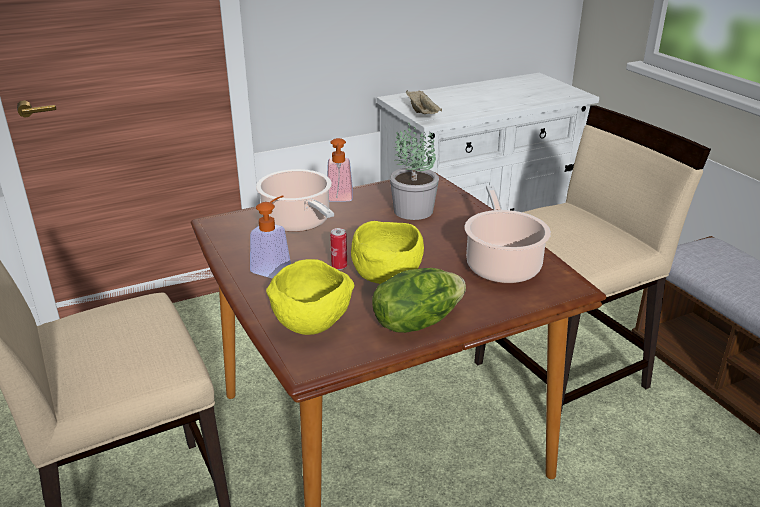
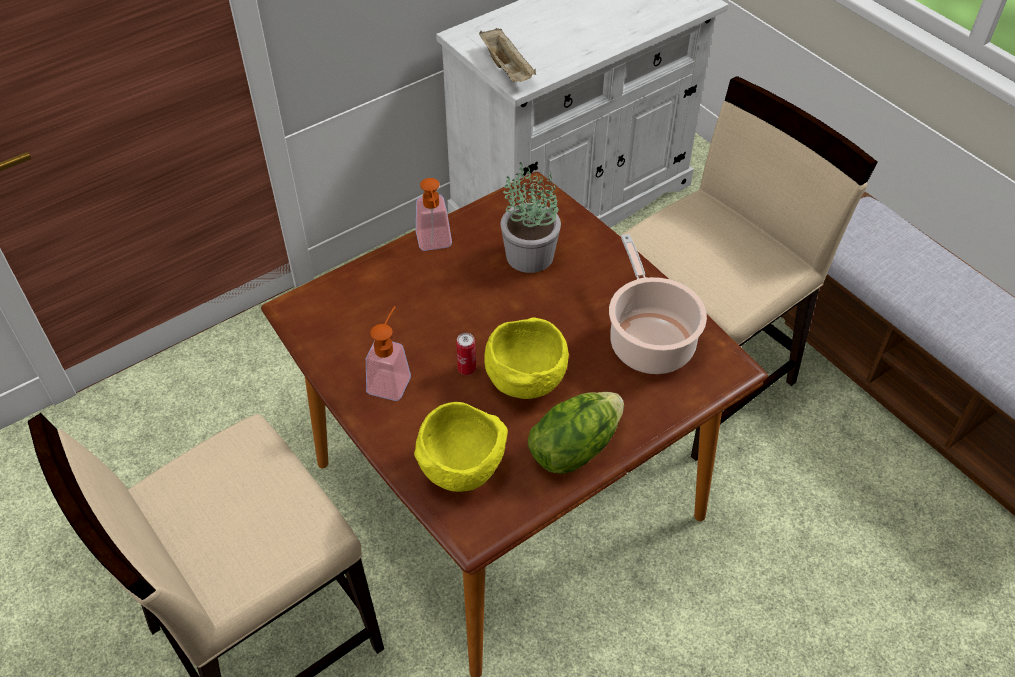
camera: 10 degrees left, 20 degrees up
(298, 222) = (396, 295): cooking pot -> none

